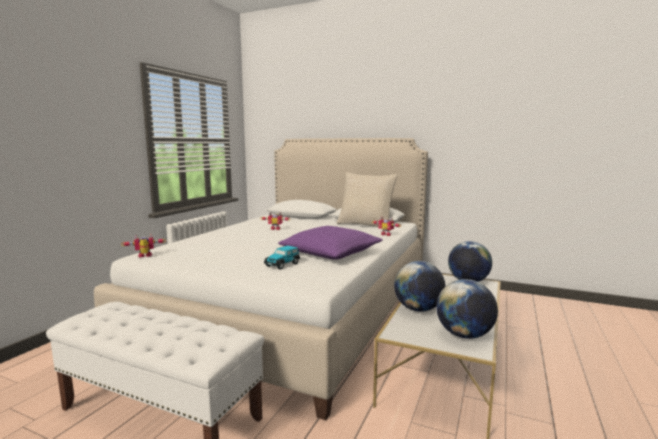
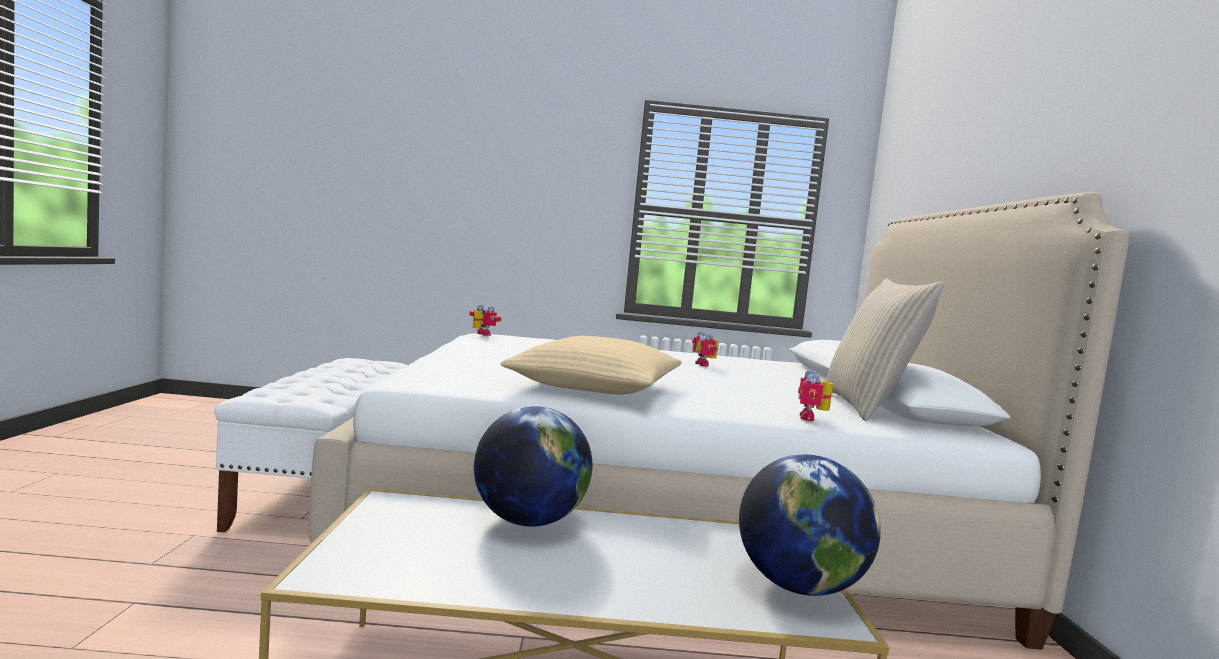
camera: 65 degrees right, 5 degrees down
(283, 264) = (494, 367): toy car -> none
(331, 253) = (595, 386): purple pillow -> beige pillow
(464, 335) = (405, 564): globe -> none

